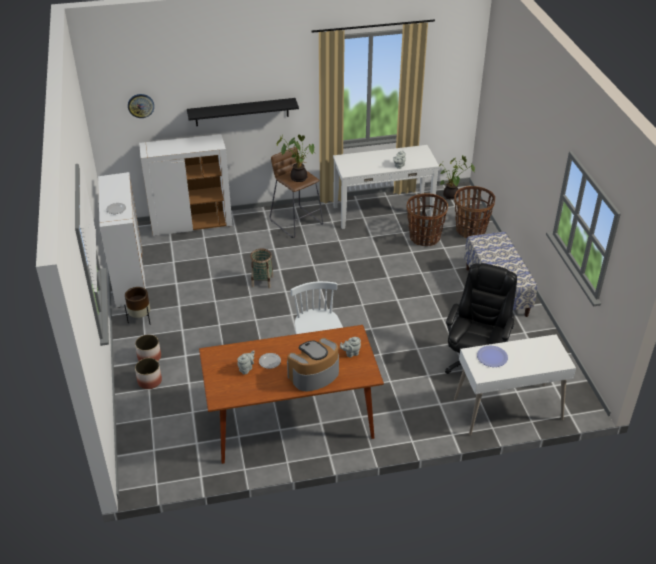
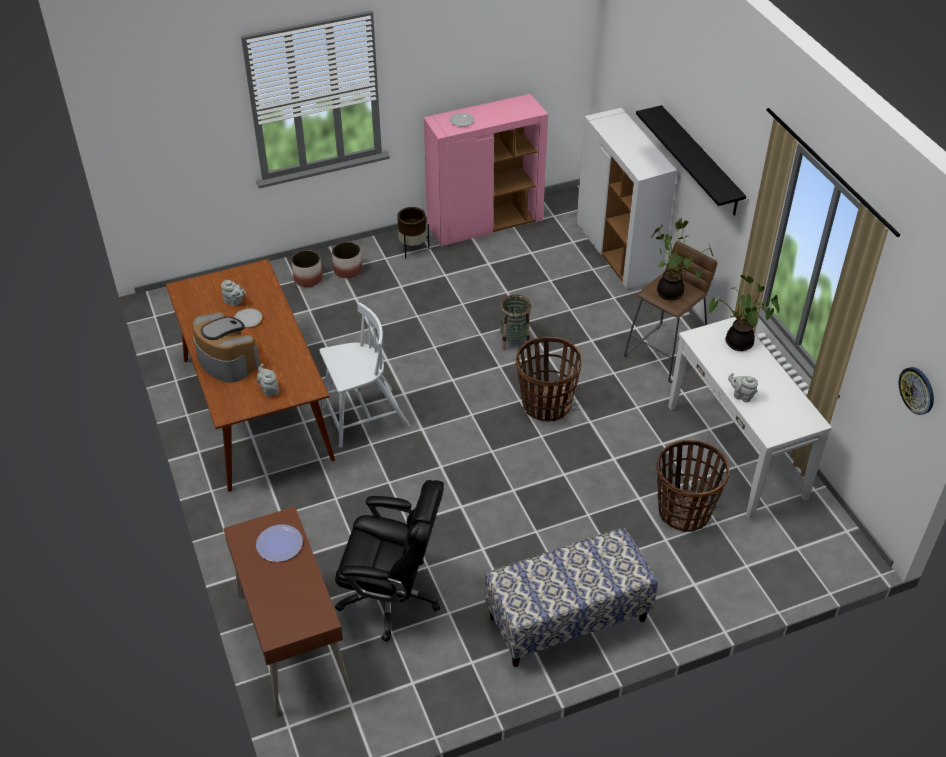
camera: 80 degrees right, 5 degrees up
(129, 279) = (485, 224): white cabinet -> pink cabinet
(141, 105) = (633, 62): wall clock -> wall clock (917, 390)
(451, 196) = (825, 541): potted plant -> potted plant (737, 343)
(470, 230) = (732, 575): basket -> basket (546, 405)
(507, 410) = (291, 641): white desk -> brown desk

